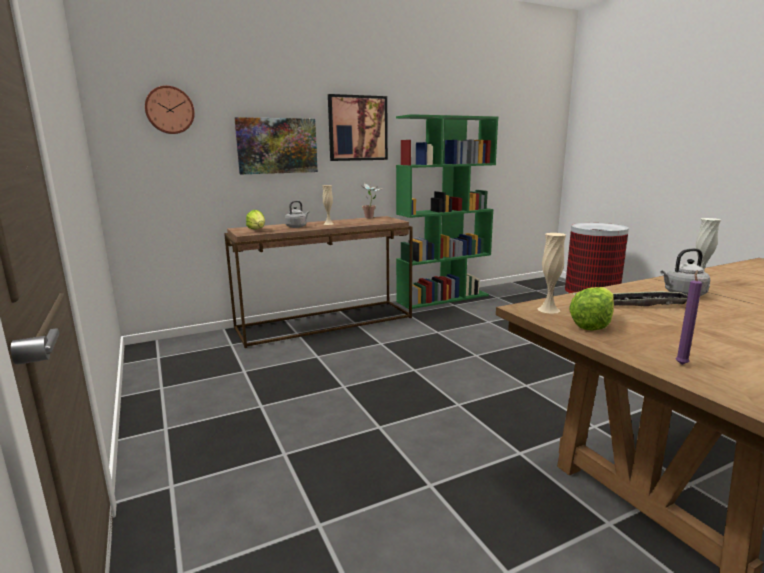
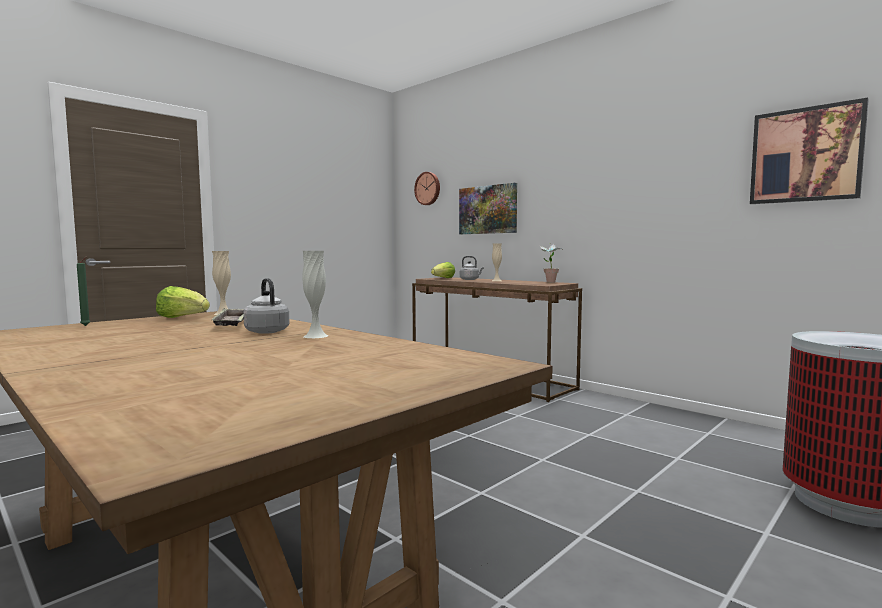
camera: 70 degrees right, 10 degrees down
(357, 128) = (557, 187): picture -> picture (805, 155)
(443, 298) = (643, 407): green bookcase -> none
(681, 364) = (86, 326): purple candle -> green candle

